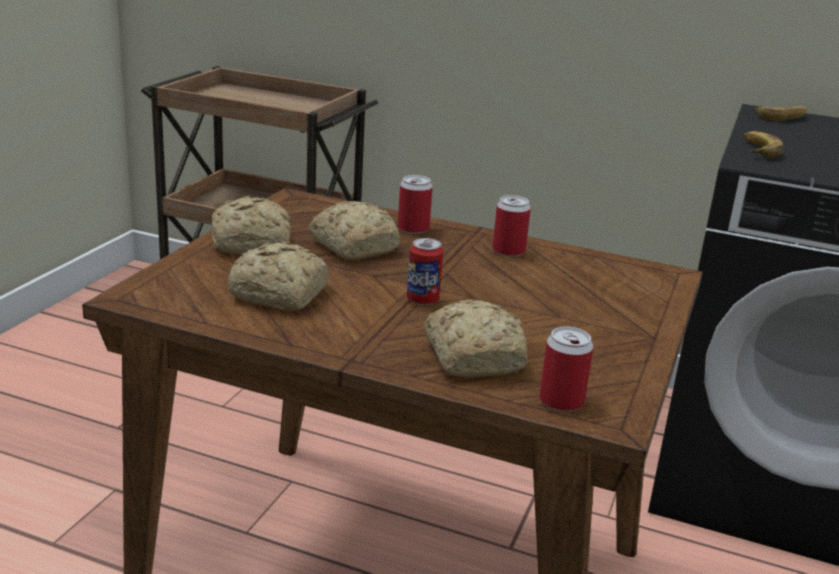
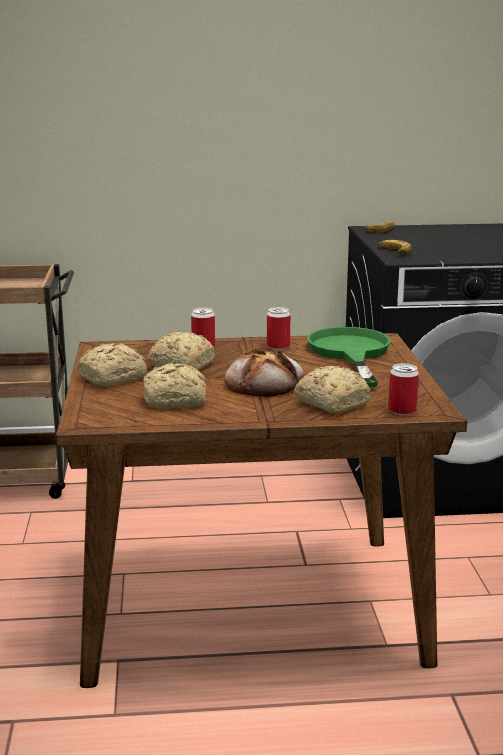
camera: 25 degrees left, 5 degrees down
(422, 300) = (265, 383): can -> bread
(596, 285) = (350, 353): none -> green frying pan

